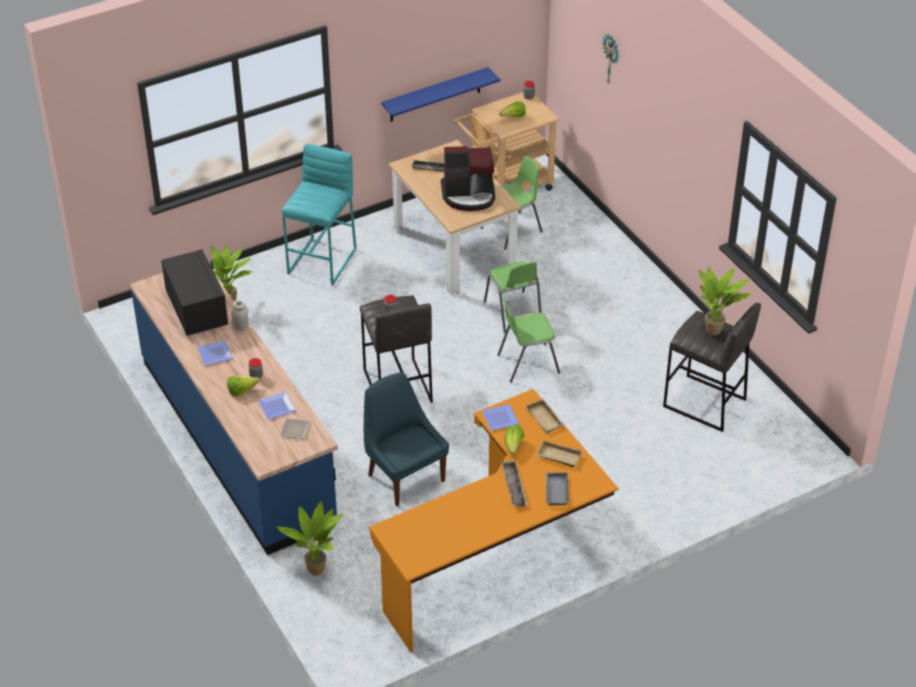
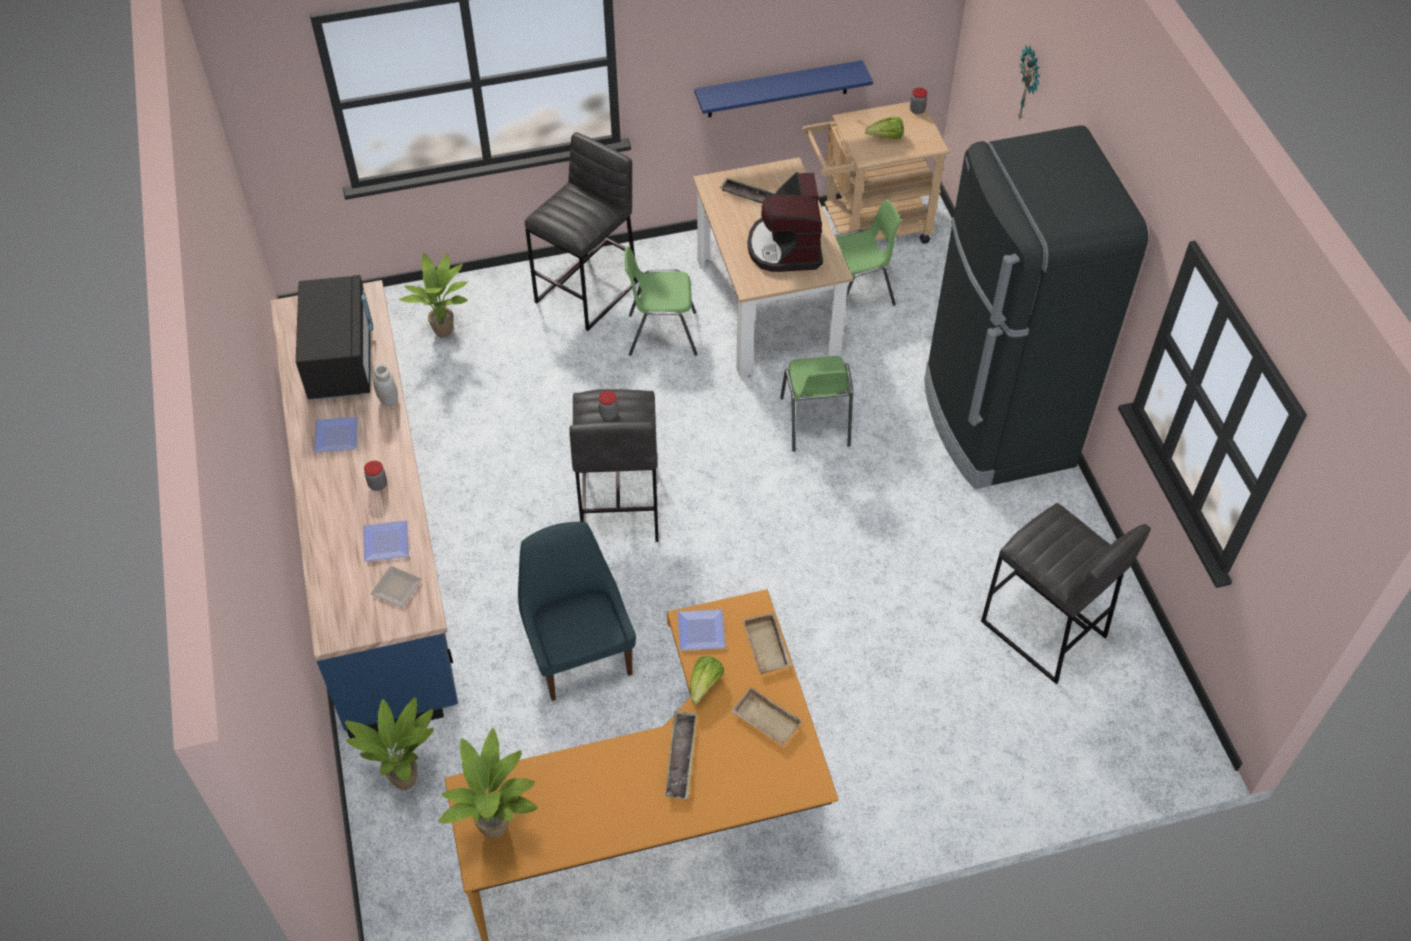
camera: 15 degrees right, 10 degrees up
(241, 391) = (348, 505): lettuce -> none
(323, 261) = (588, 292): turquoise stool -> grey stool
(469, 195) = (785, 247): coffee machine -> coffee machine turned 75 degrees clockwise
(527, 363) = (809, 508): green chair -> green chair (661, 334)
(555, 491) = (740, 781): grey tray -> none
(635, 291) = (996, 424): none -> black fridge
(716, 331) = (1074, 547): potted plant -> potted plant (499, 828)

